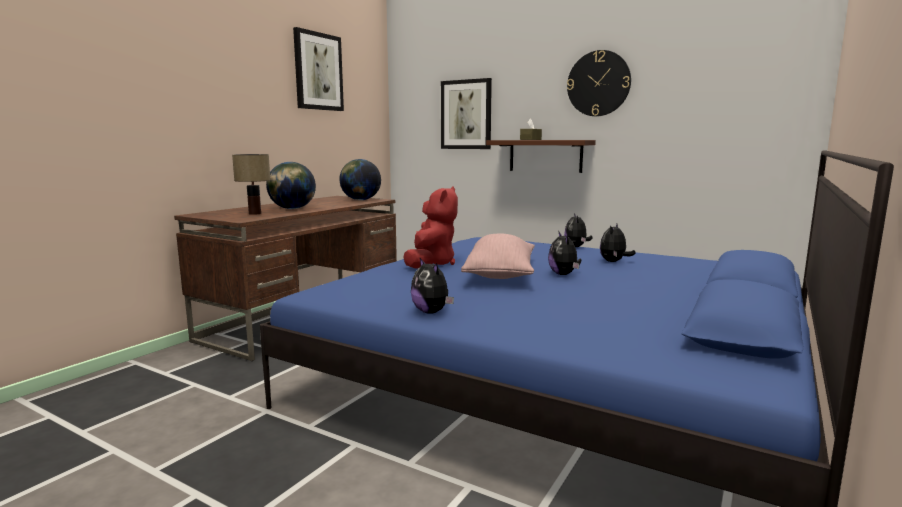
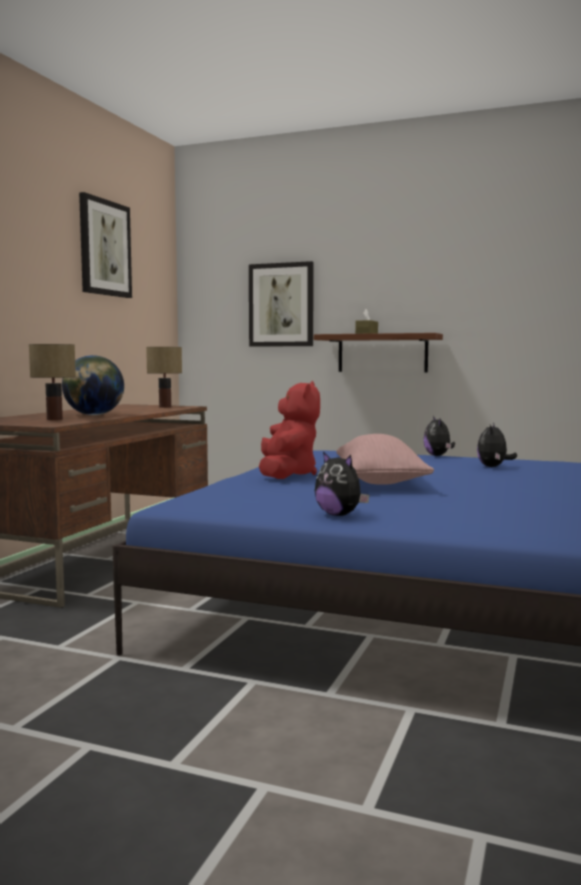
camera: 10 degrees left, 5 degrees down
(360, 200) = (164, 407): globe -> table lamp
(564, 274) = (451, 479): plush toy -> none
(598, 83) = (444, 269): wall clock -> none

